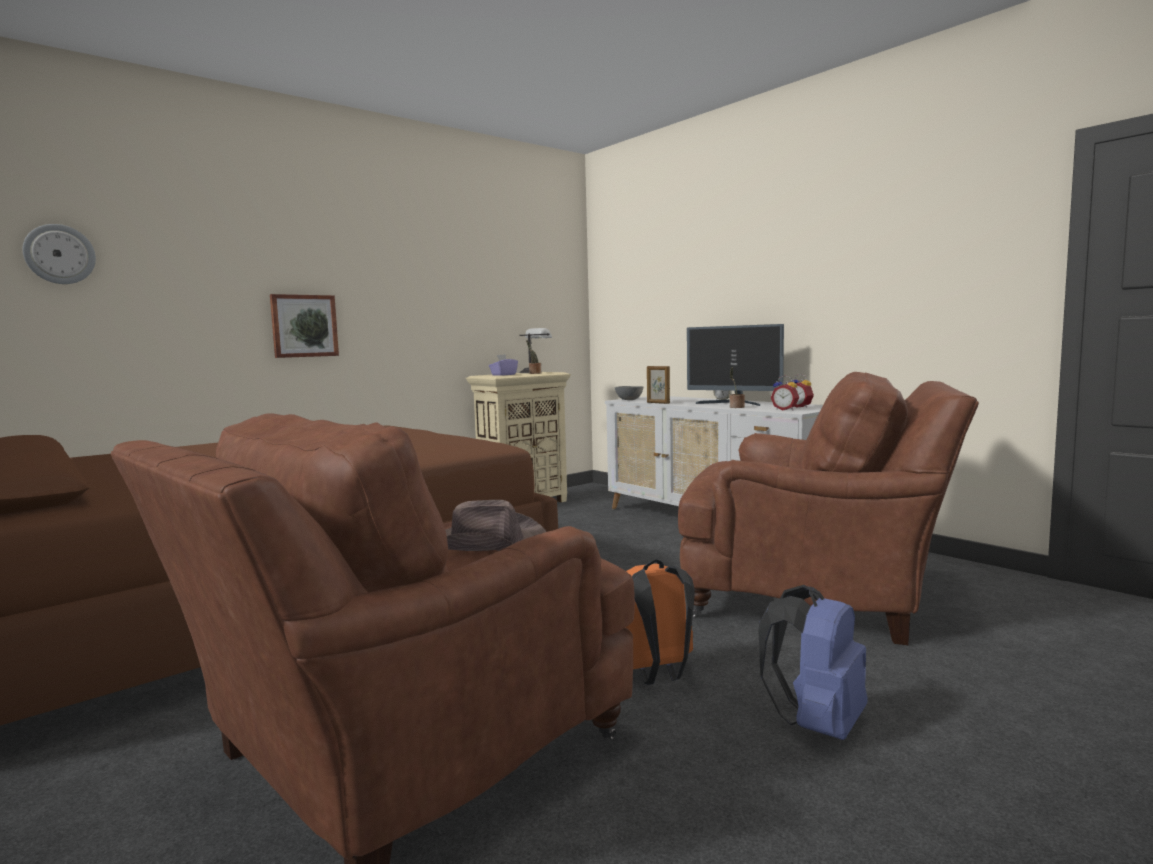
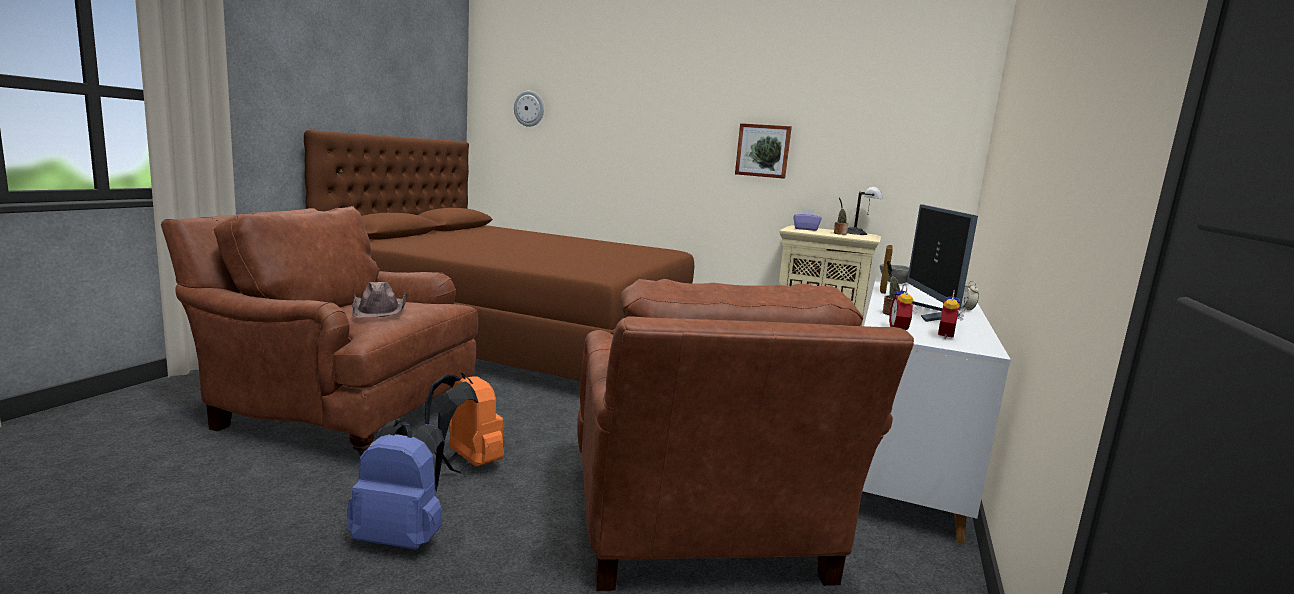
camera: 60 degrees right, 5 degrees up
(304, 326) = (655, 163): picture -> picture (763, 150)

